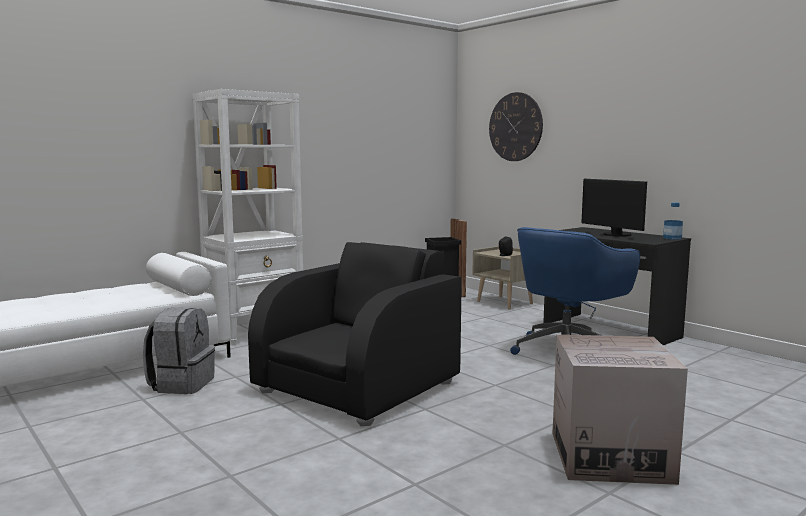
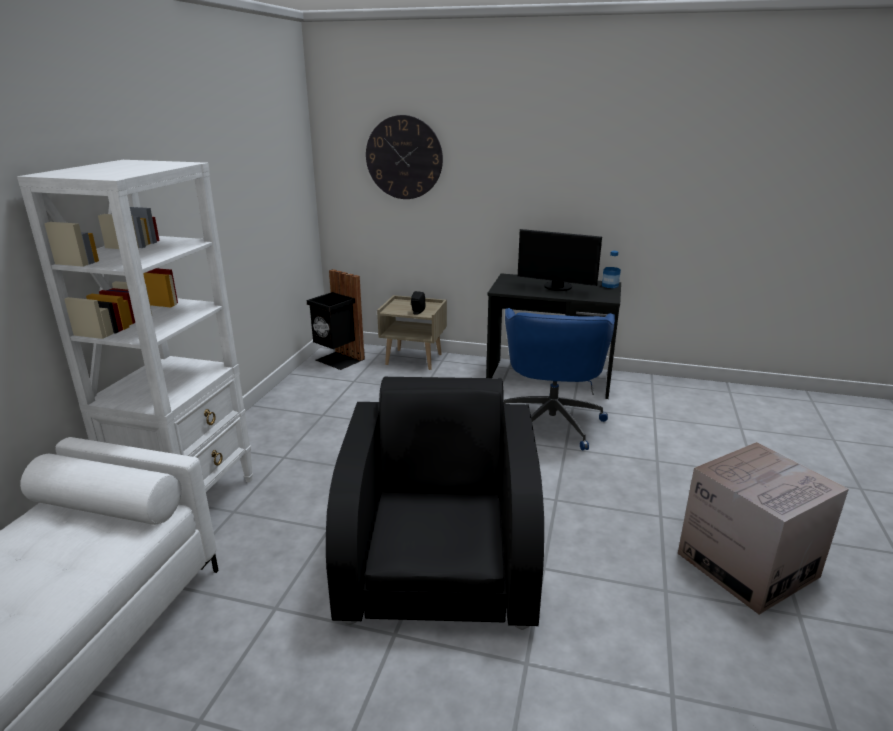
camera: 35 degrees left, 15 degrees up
(181, 384) = (219, 659): grey backpack -> none

